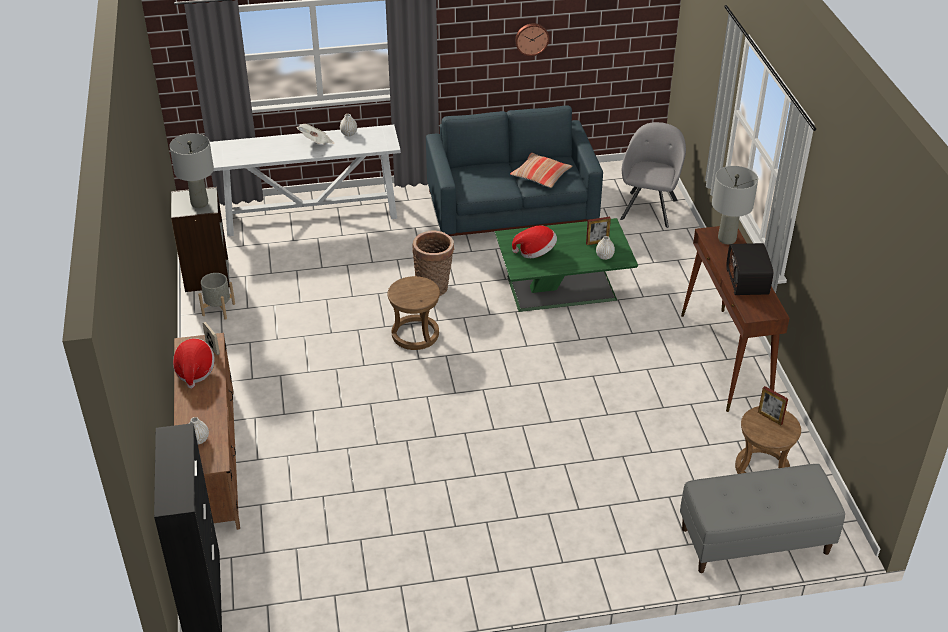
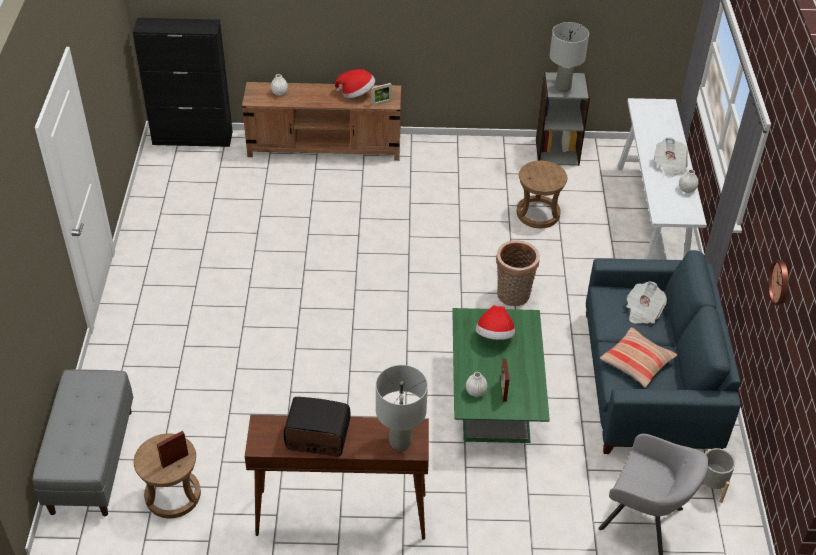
camera: 100 degrees right, 5 degrees up
(218, 309) = (507, 157): grey planter -> grey planter (710, 486)
(415, 334) = (443, 274): brown stool -> brown stool (538, 213)
(482, 174) = (643, 311): none -> newspaper

